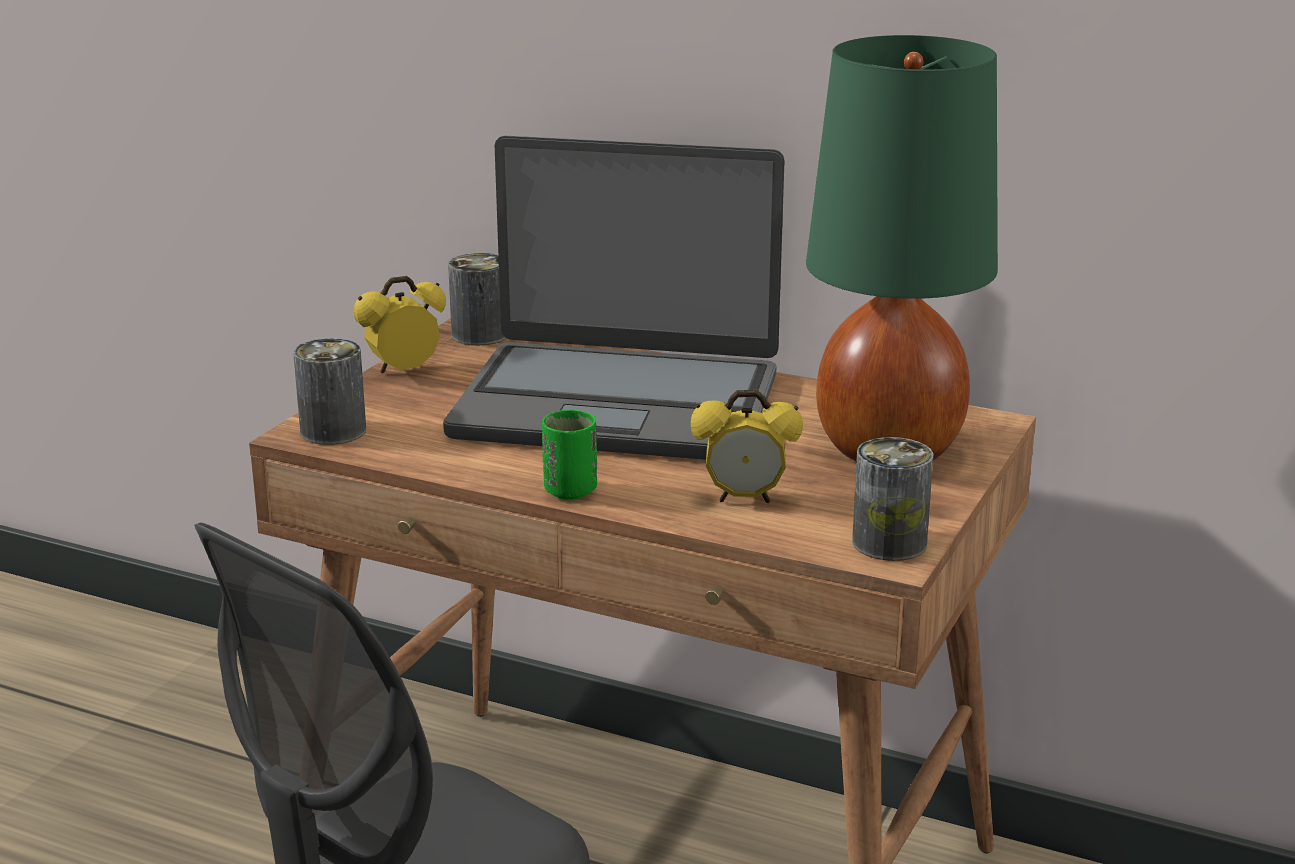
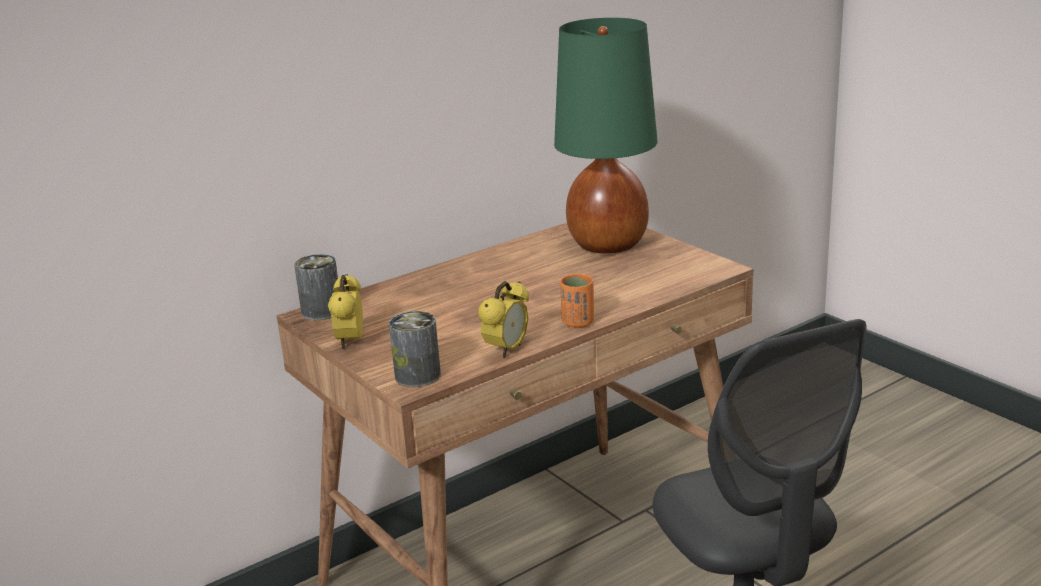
camera: 60 degrees left, 0 degrees up
(570, 491) = (578, 323): green cup -> orange cup
(618, 404) = (478, 292): laptop -> none
(744, 498) = (630, 285): alarm clock -> alarm clock (507, 350)
(889, 543) = (706, 265): can -> none

